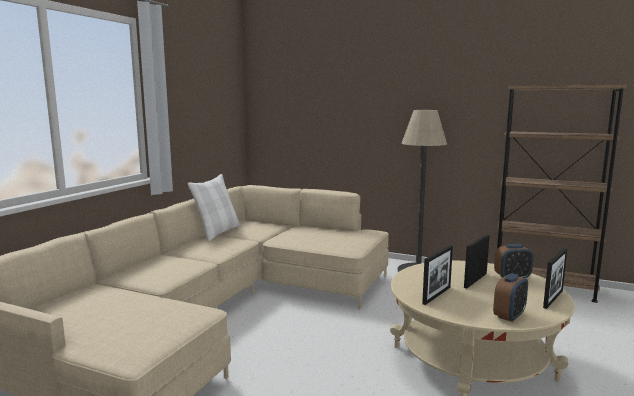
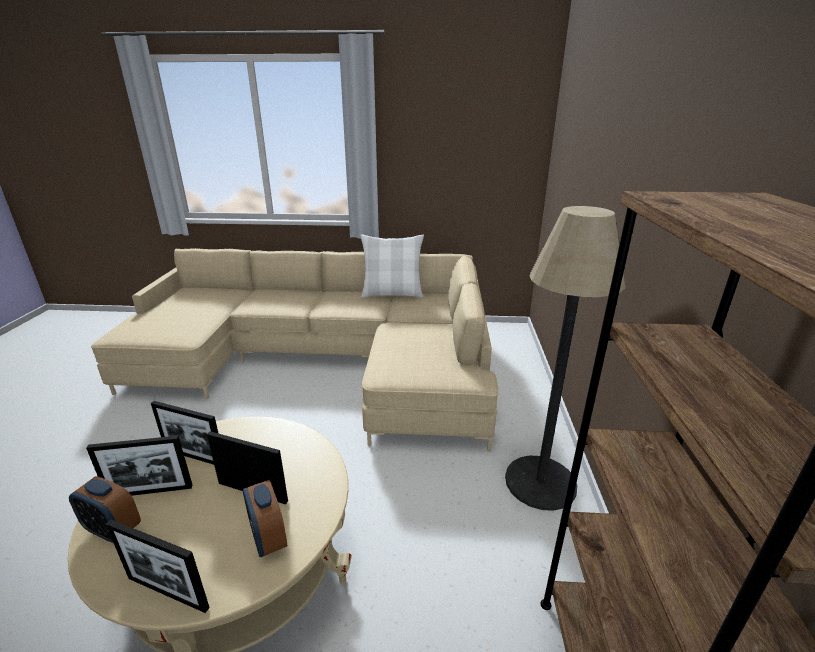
camera: 70 degrees right, 15 degrees up
(472, 307) = (150, 491): none -> picture frame

